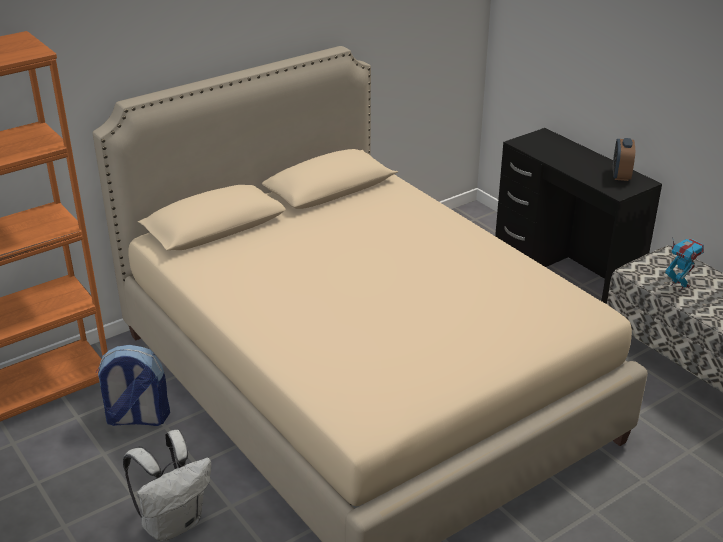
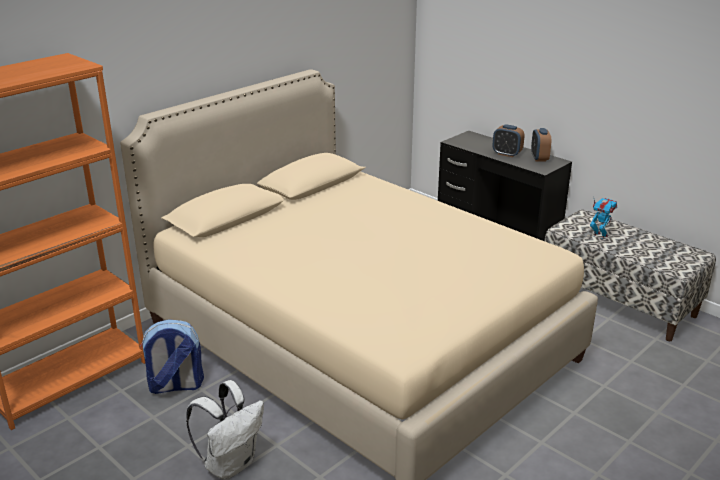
camera: 10 degrees left, 5 degrees down
(581, 166) = (507, 154): none -> alarm clock

